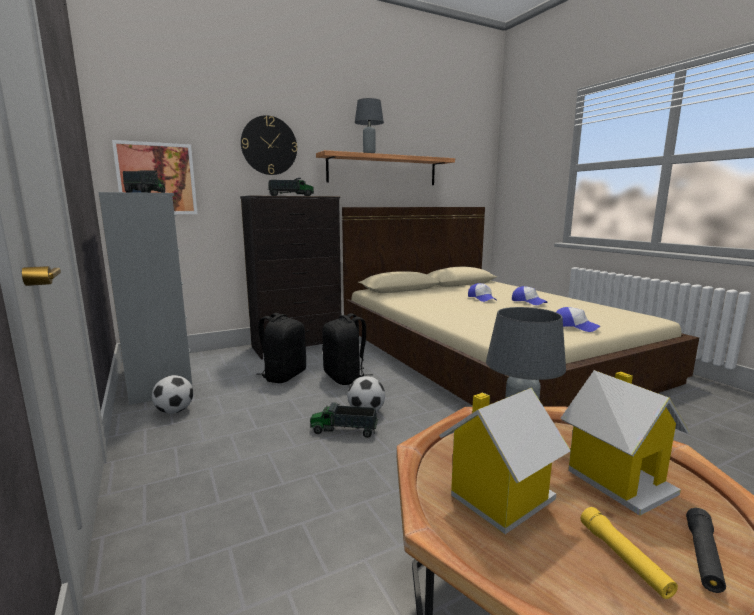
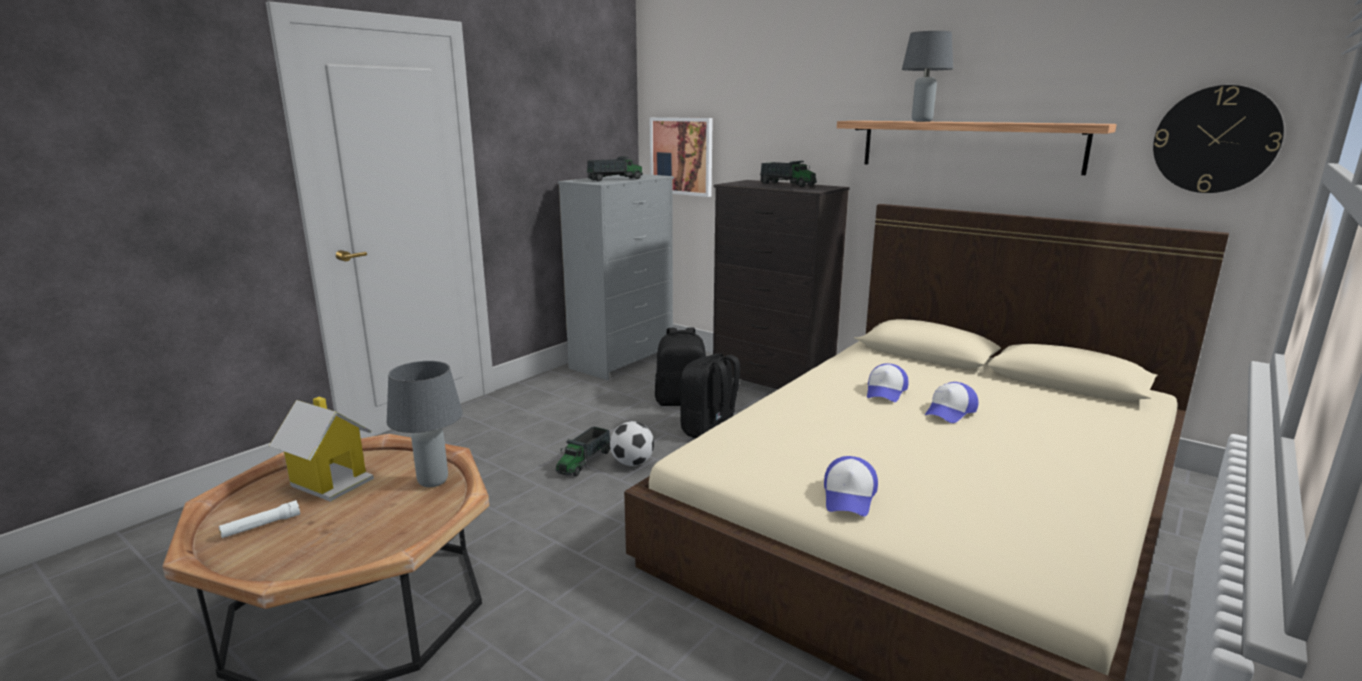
camera: 65 degrees right, 5 degrees up
(174, 411) = (570, 386): football -> none
(269, 145) = (793, 113): wall clock -> wall clock (1215, 140)
(344, 431) = (584, 462): toy truck -> toy truck turned 135 degrees counterclockwise
(528, 302) = (995, 450): cap -> cap (886, 392)
(617, 479) = (360, 527): toy house -> none
(623, 558) = (261, 526): yellow flashlight -> white flashlight
(703, 556) = (258, 556): black flashlight -> none

